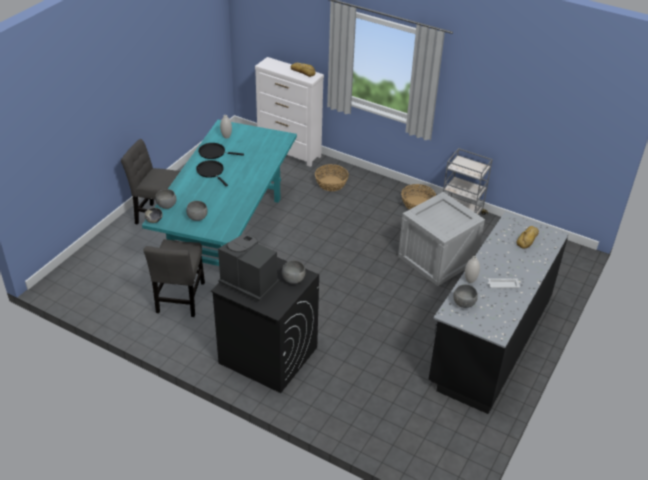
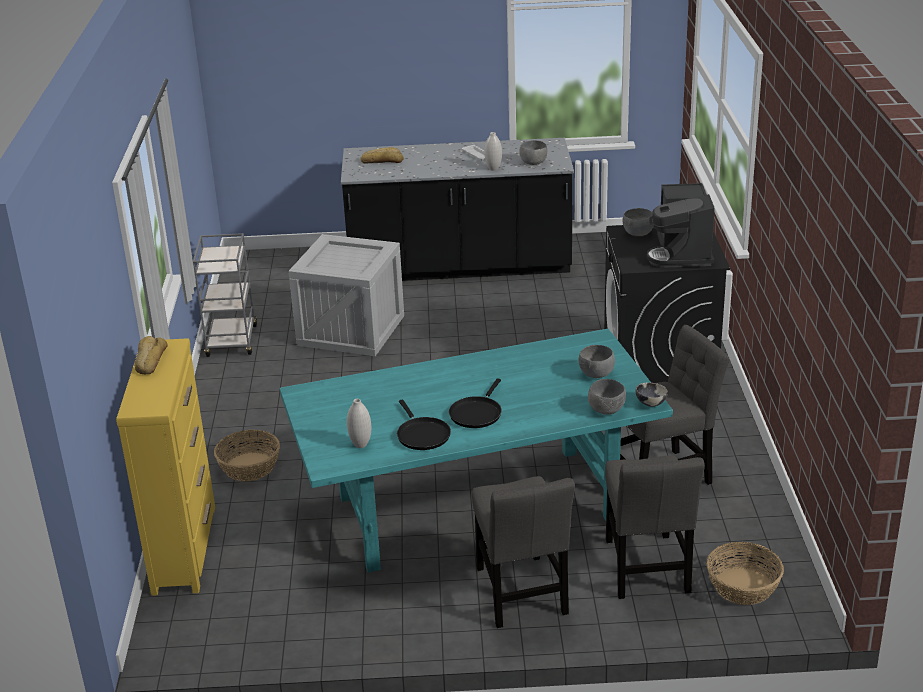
camera: 120 degrees left, 10 degrees down
(130, 257) = (646, 570): none -> grey chair
(289, 152) = (185, 548): white dresser -> yellow dresser
(417, 204) = (237, 379): basket -> basket (743, 586)

